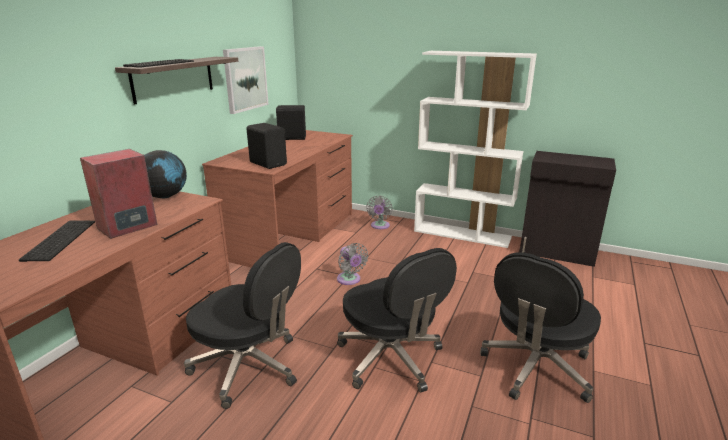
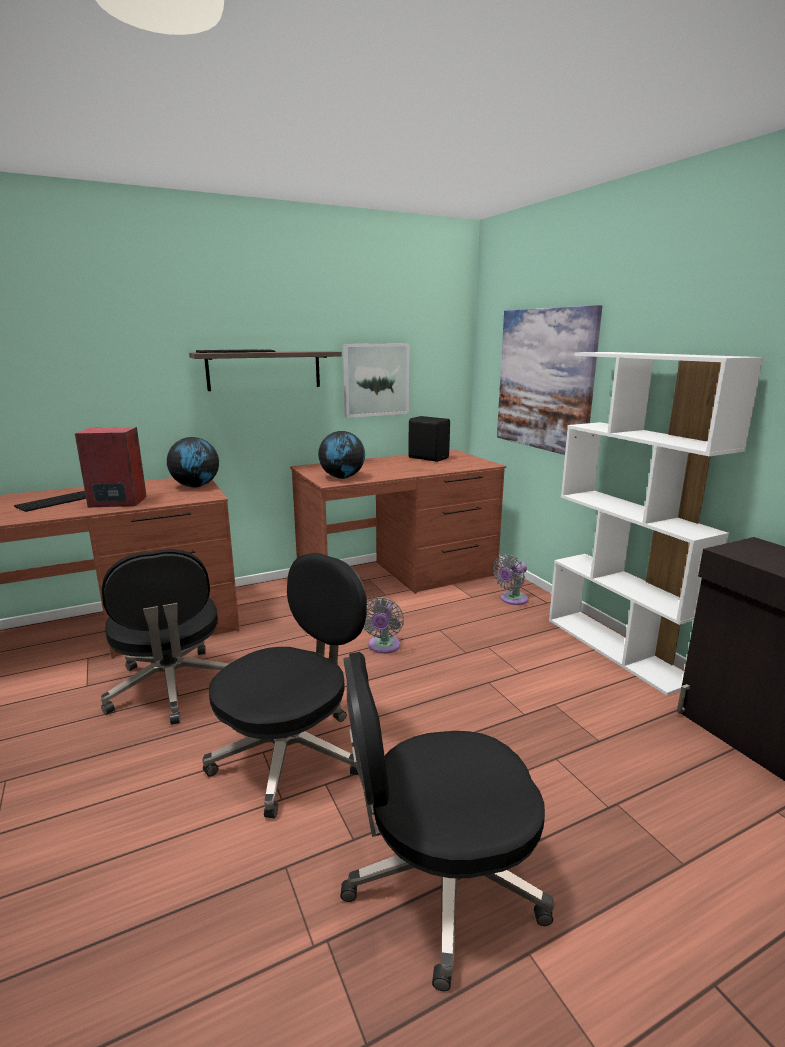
camera: 40 degrees right, 5 degrees down
(268, 163) = (342, 477): black speaker -> globe
(373, 70) = (544, 380): none -> picture
(391, 359) = (291, 754): black office chair -> black office chair turned 150 degrees counterclockwise

